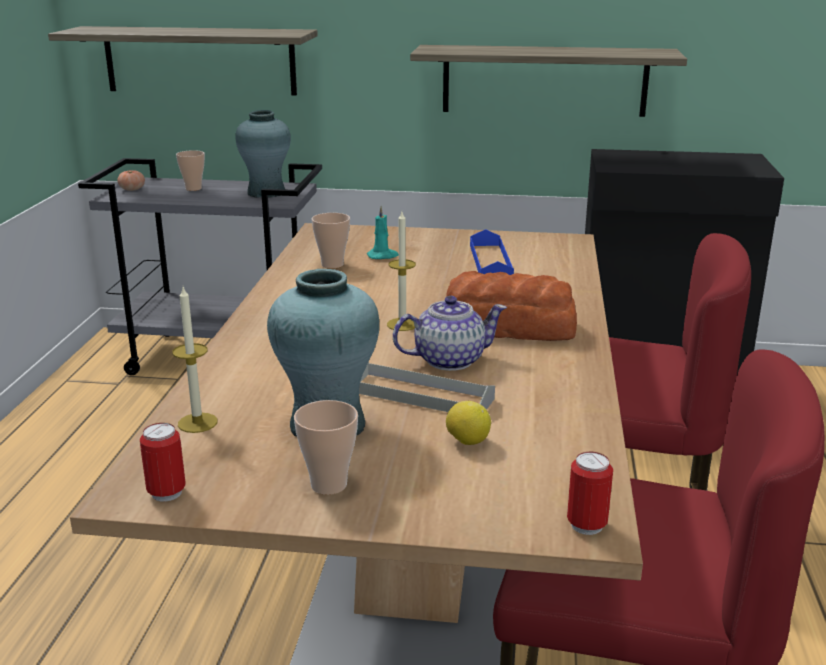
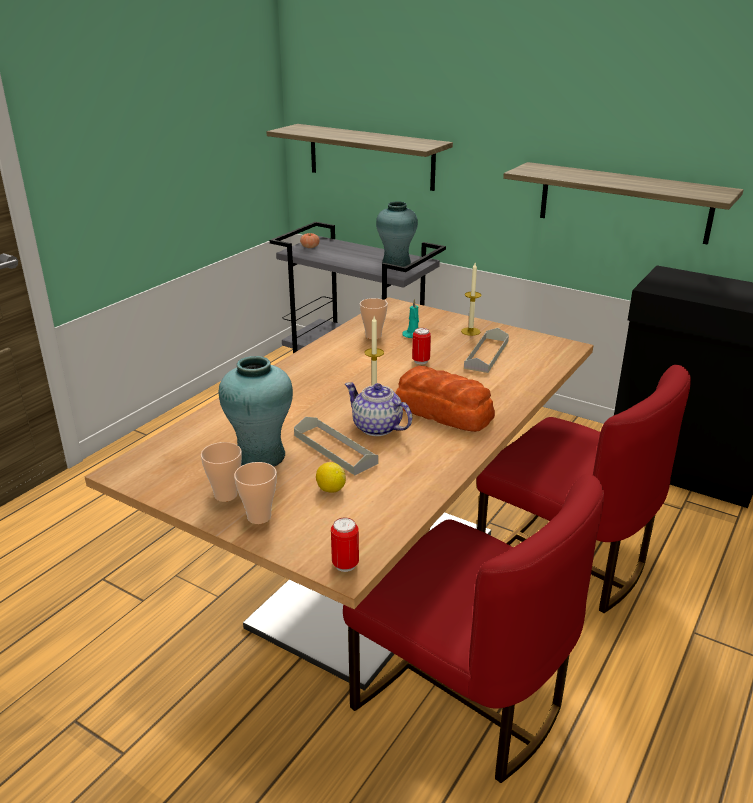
camera: 25 degrees right, 5 degrees up
(166, 493) = (140, 475): can -> can (421, 361)
(193, 188) = (350, 252): cup -> cup (259, 517)
(197, 423) = (192, 435): candle -> candle (470, 331)
(448, 360) = (377, 428): teapot -> teapot turned 150 degrees counterclockwise
(490, 261) = (486, 354): blue tray -> grey tray

